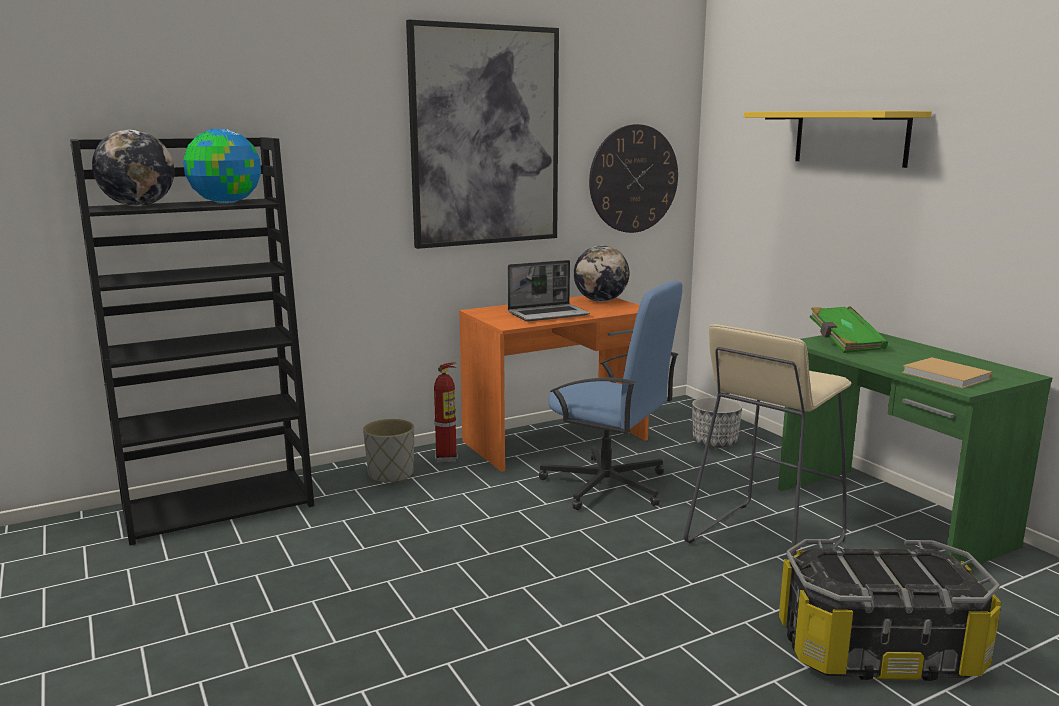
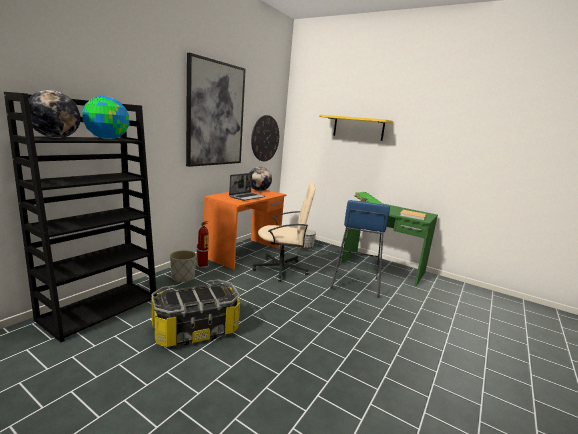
camera: 30 degrees left, 0 degrees up
(607, 485) = (281, 269): blue office chair -> beige office chair
(764, 541) = (355, 283): beige stool -> blue stool
(878, 652) = (423, 317): storage box -> storage box (195, 330)

